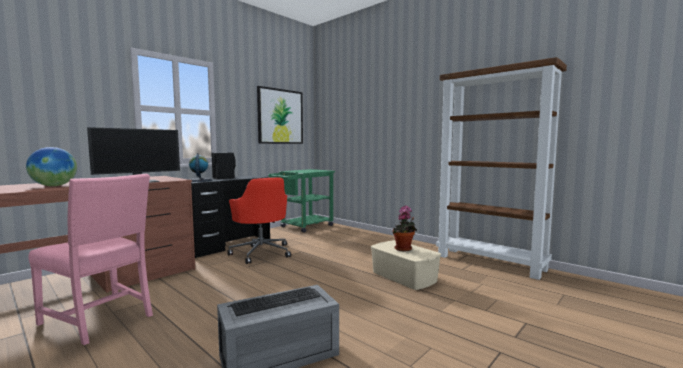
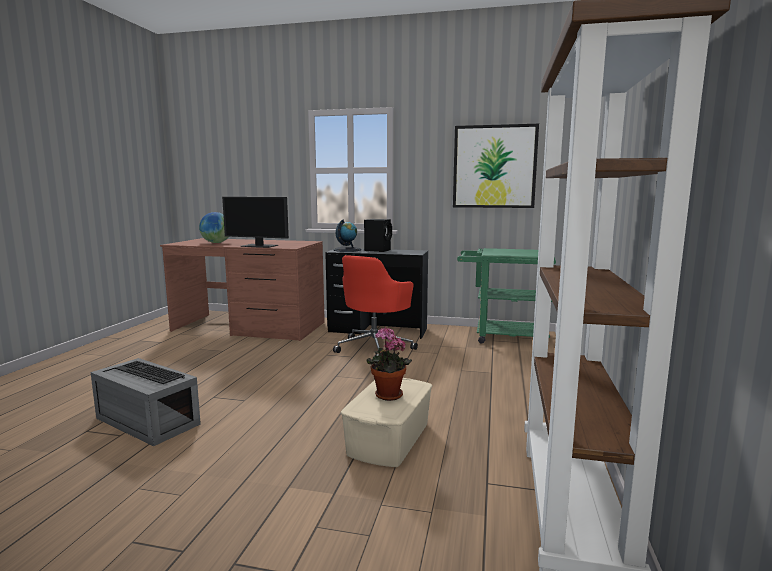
camera: 60 degrees right, 5 degrees up
(101, 319) = (186, 350): pink chair -> none

